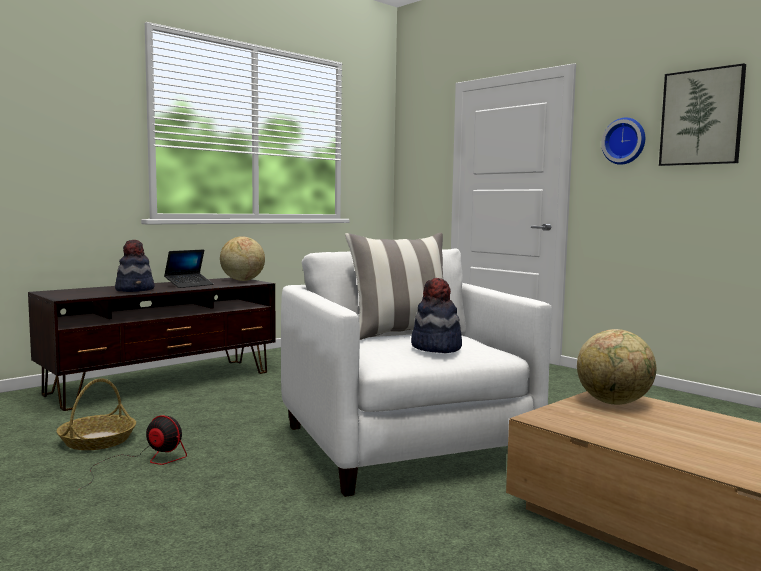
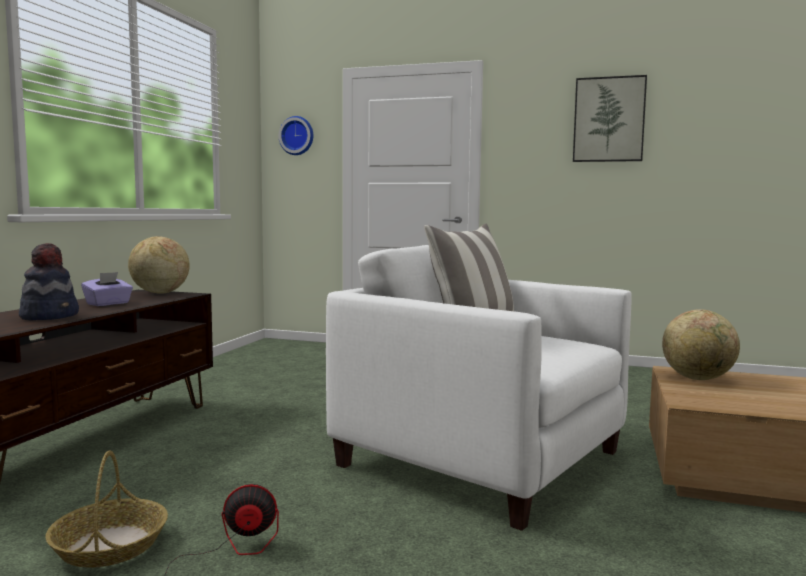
camera: 30 degrees left, 0 degrees up
(189, 285) = (108, 304): laptop -> purple tissue box
(436, 348) = (550, 346): hat -> none
(625, 141) = (537, 138): wall clock -> wall clock (297, 136)

